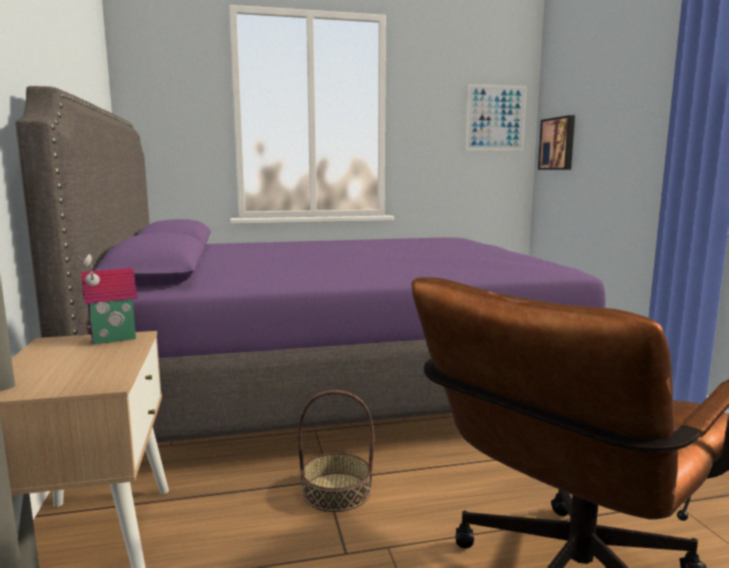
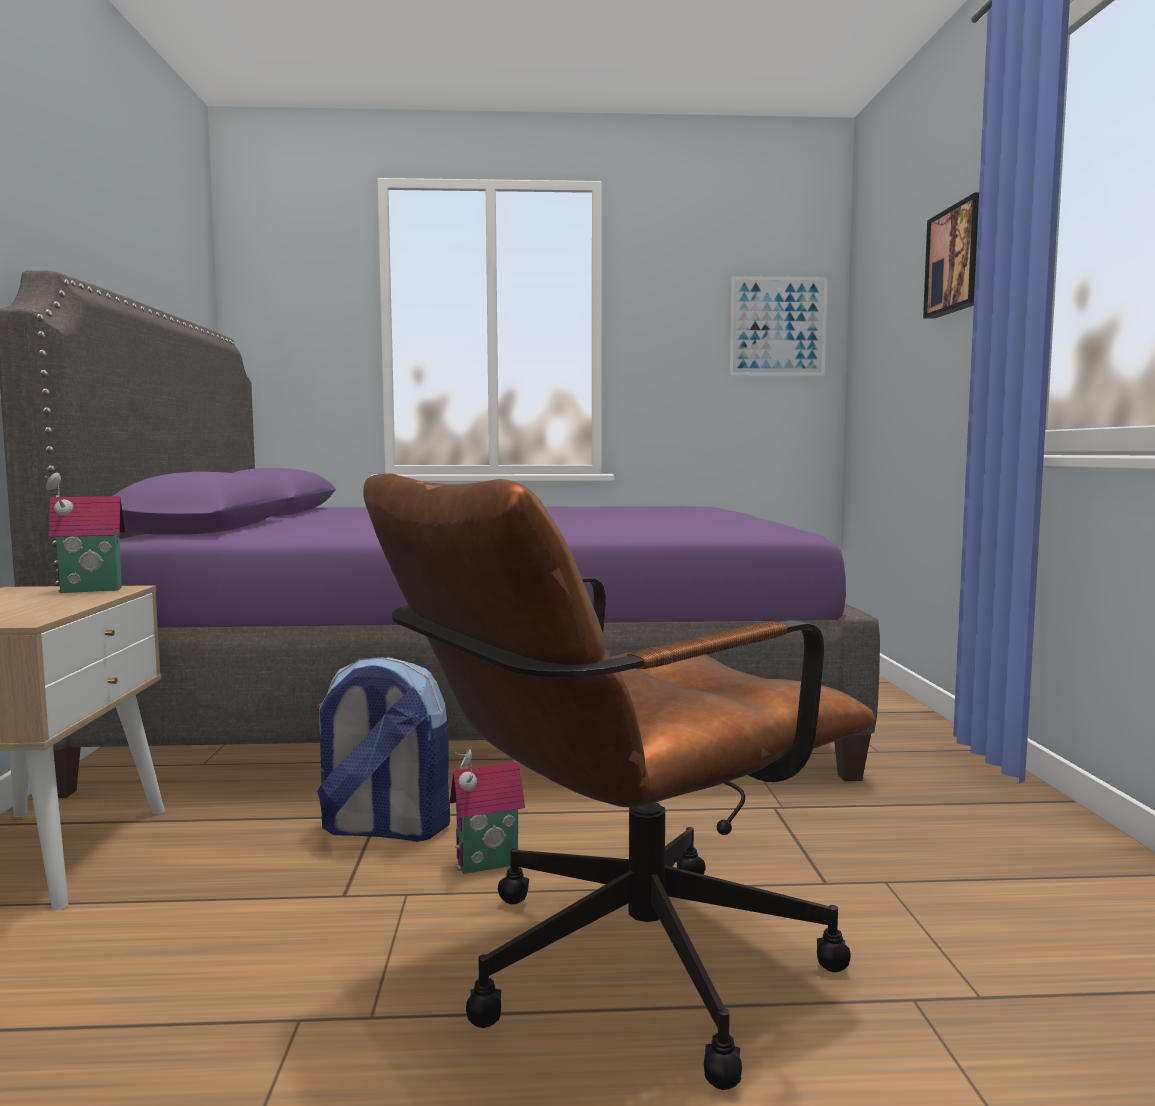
camera: 10 degrees right, 5 degrees down
(336, 491) = (383, 829): basket -> backpack
(426, 516) = (488, 865): none -> toy house
(558, 144) = (869, 361): picture -> picture (959, 259)

